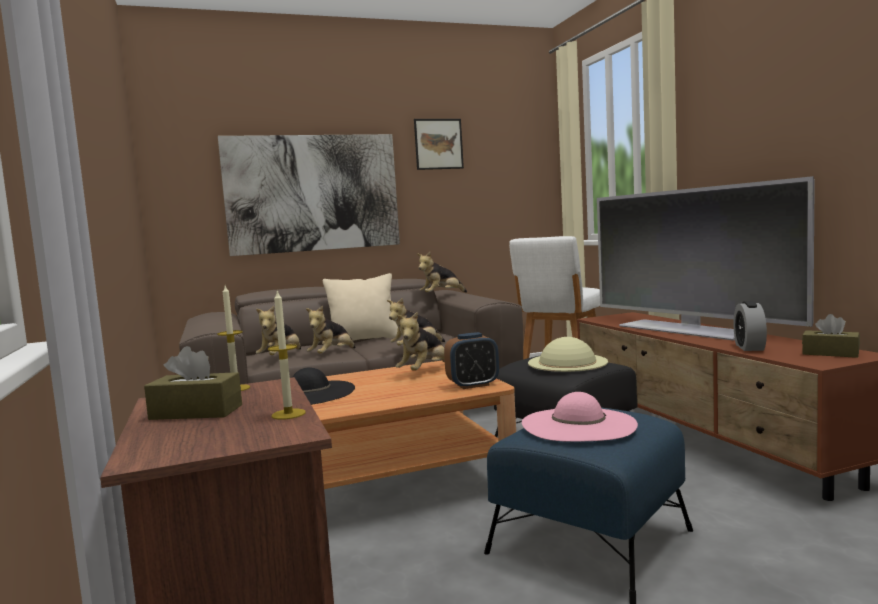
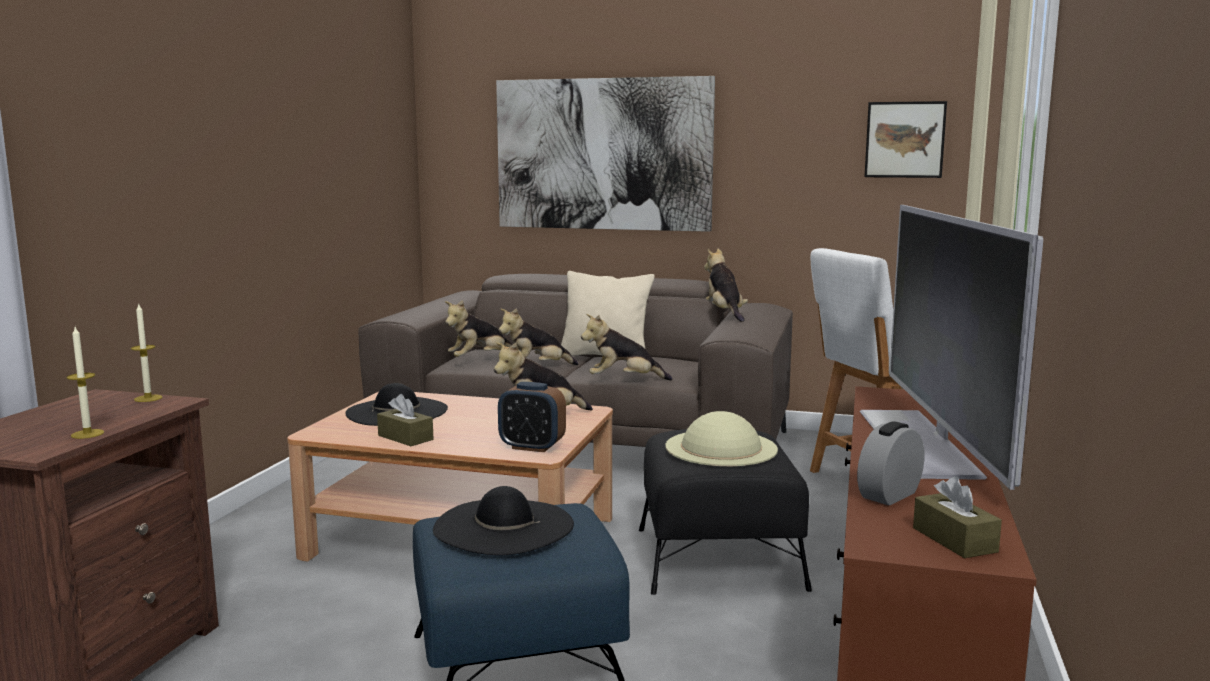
camera: 35 degrees right, 5 degrees up
(196, 412) = (68, 413): brown tissue box -> brown tissue box (405, 437)
(438, 144) = (786, 89): picture -> picture (904, 139)
(441, 296) = (725, 314): plush toy -> plush toy turned 75 degrees clockwise
(578, 424) = (503, 526): pink hat -> black hat

